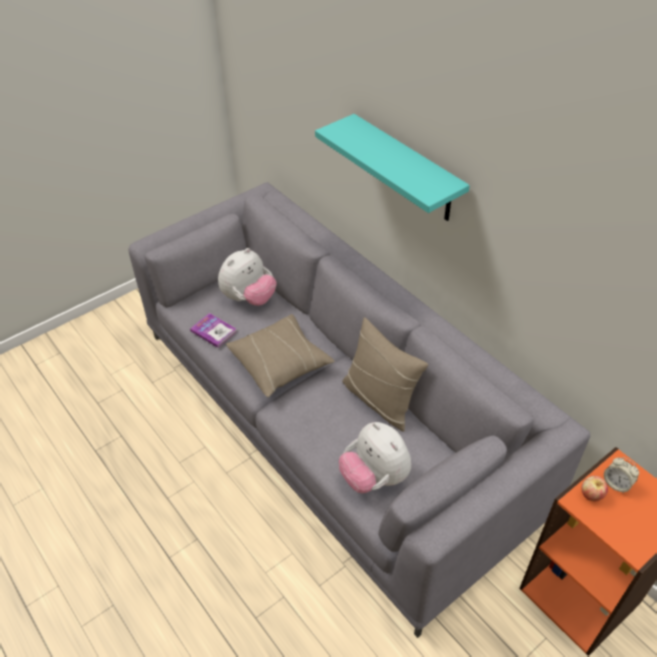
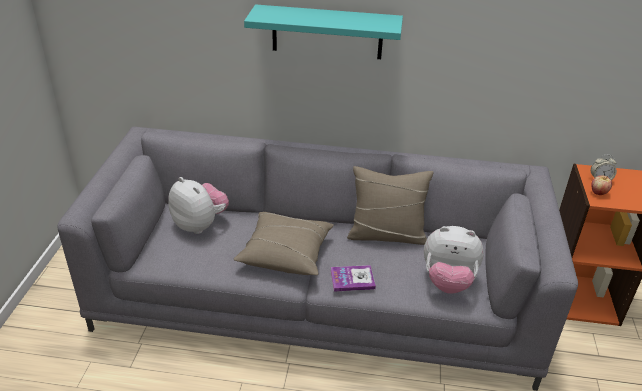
camera: 45 degrees left, 10 degrees down
(213, 331) = (200, 262): book -> book (352, 279)
(249, 298) = (200, 225): plush toy -> plush toy turned 45 degrees counterclockwise

